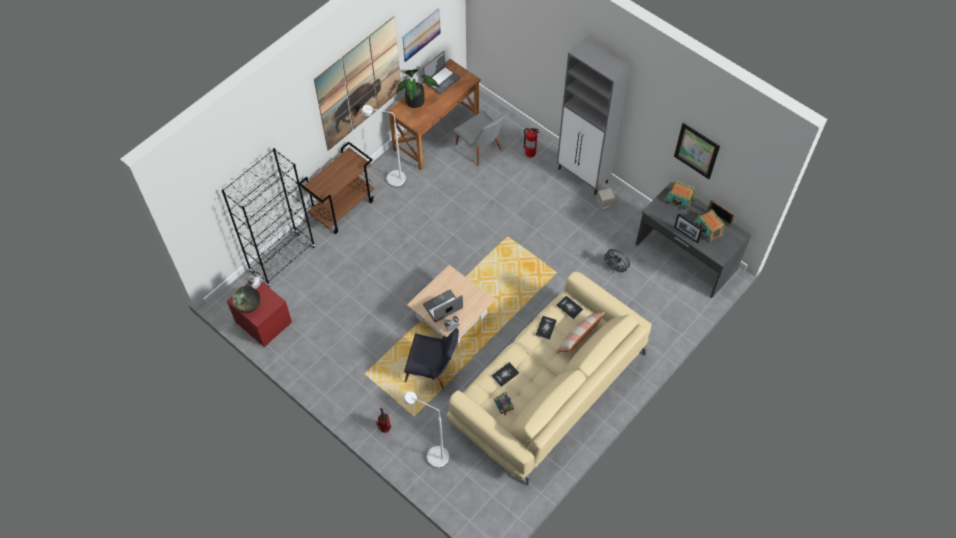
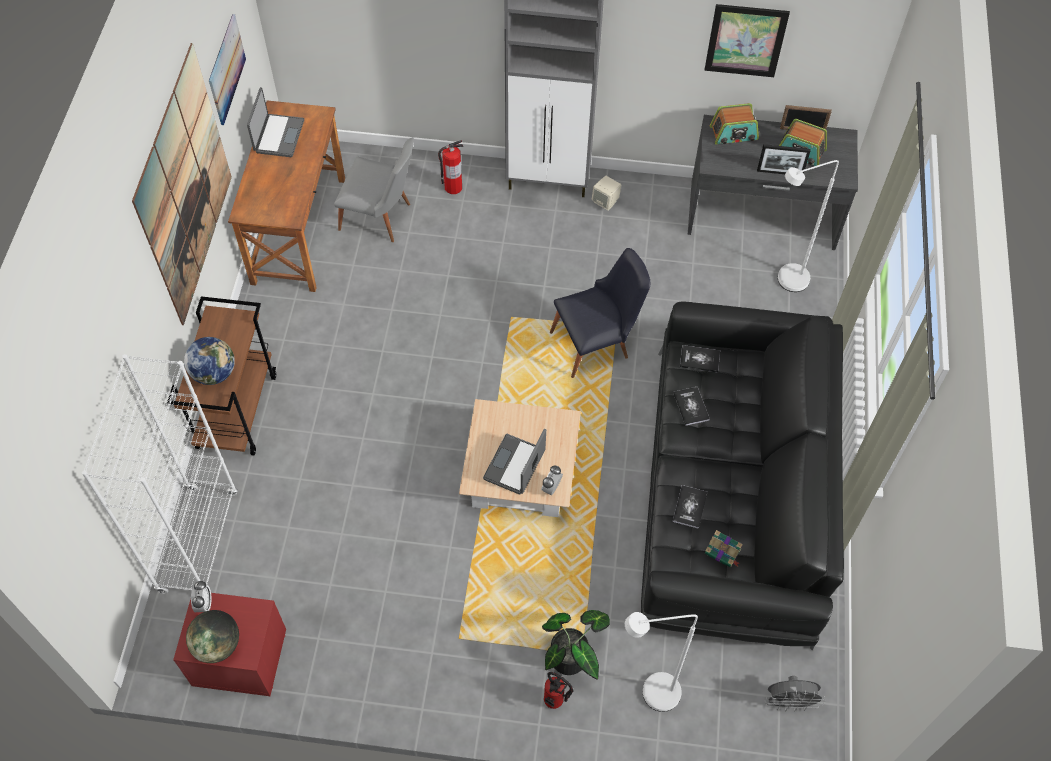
camera: 35 degrees left, 0 degrees up
(282, 260) = (198, 542): black bookcase -> white bookcase
(329, 181) = (214, 373): none -> globe
(390, 178) = (278, 327): white floor lamp -> white floor lamp (785, 282)
(417, 102) = (265, 185): potted plant -> potted plant (573, 657)
(433, 371) = (557, 570): black chair -> black chair (597, 344)
(548, 388) = (731, 494): beige sofa -> black sofa
(578, 337) = (744, 393): pillow -> none
(615, 268) = (687, 279): grey fan -> grey fan (789, 702)

